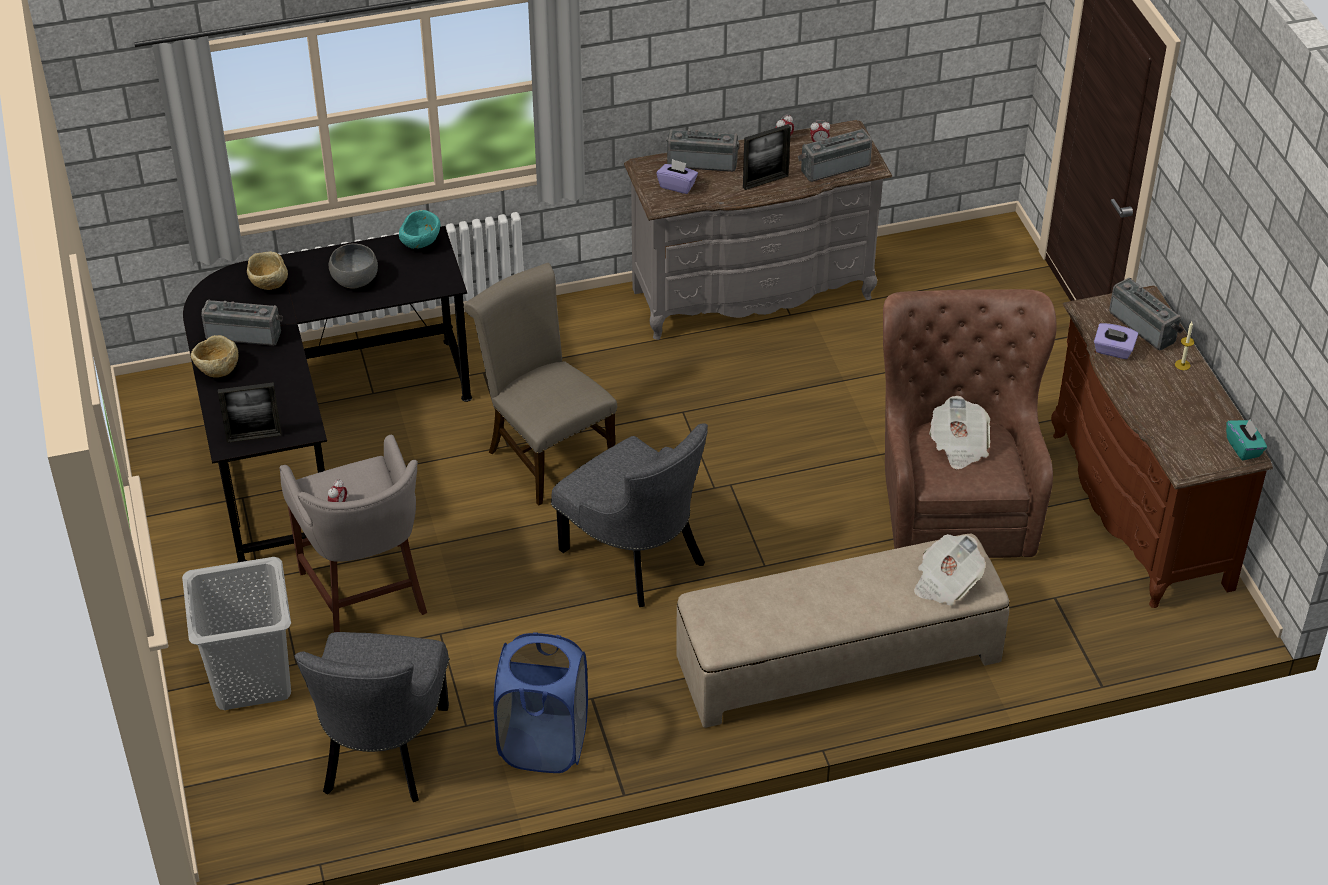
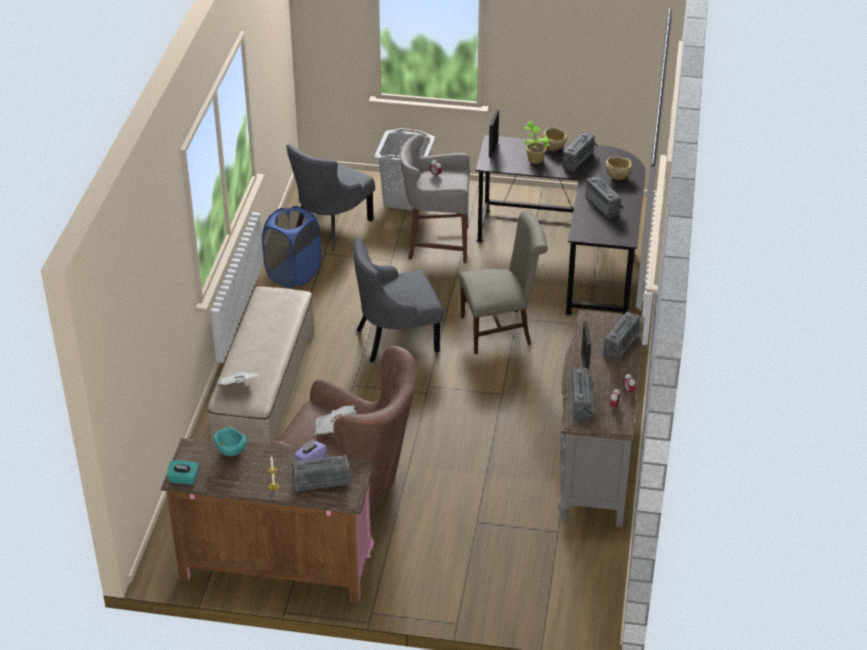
camera: 115 degrees right, 5 degrees down
(261, 383) = (535, 159): none -> potted plant
(355, 279) = (604, 205): grey bowl -> radio
(382, 747) = (332, 226): grey armchair -> grey armchair turned 90 degrees counterclockwise
(420, 244) = (623, 234): turquoise bowl -> turquoise bowl (231, 452)
(677, 186) = (602, 328): purple tissue box -> none
(1136, 511) = (276, 564): brown dresser -> pink dresser

